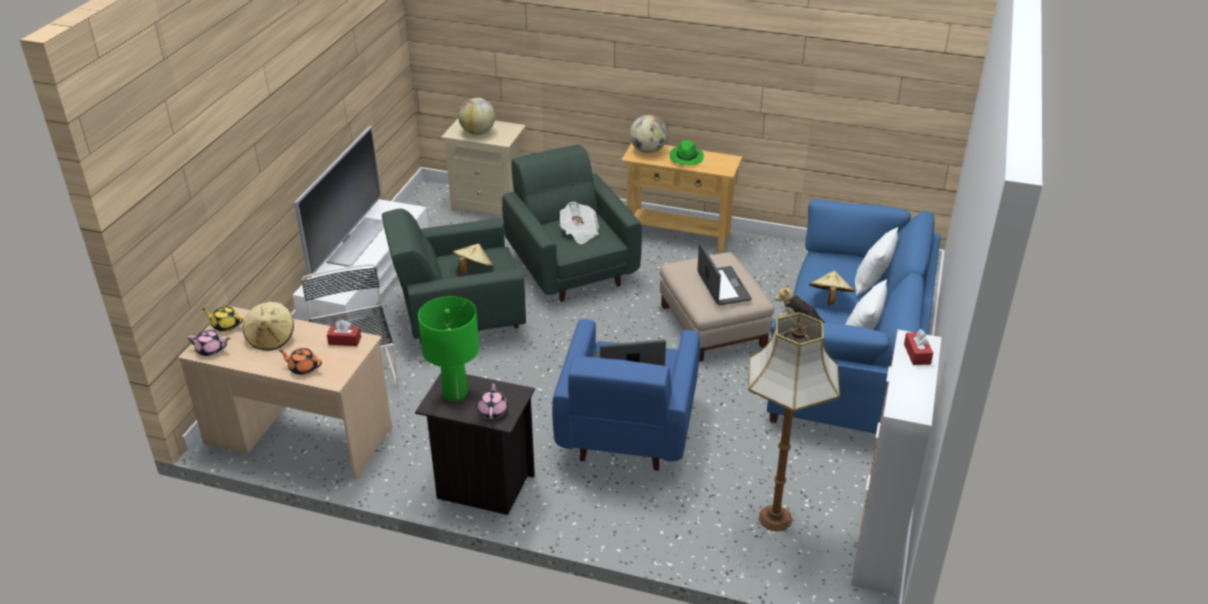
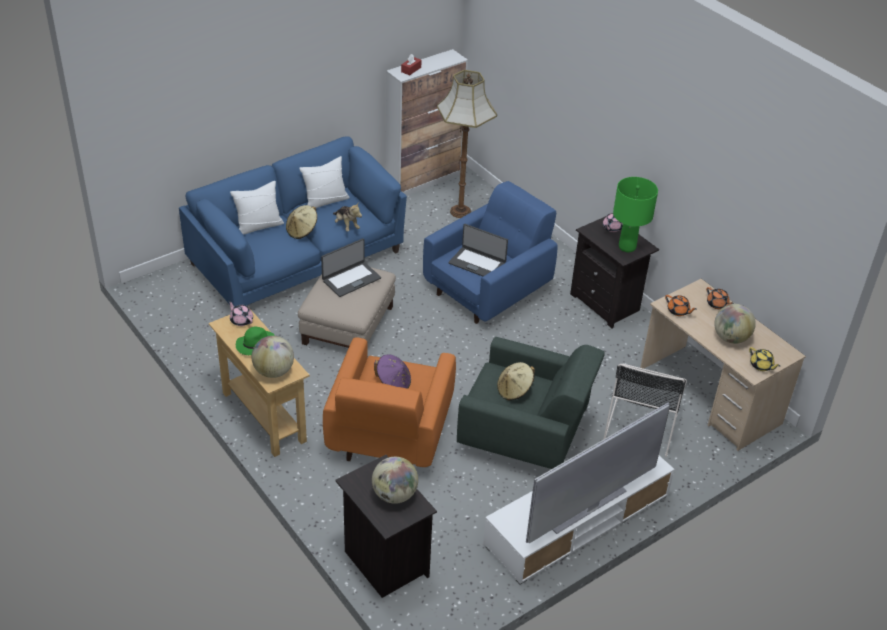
camera: 145 degrees left, 5 degrees up
(211, 350) = (778, 349): pink teapot -> pink teapot (241, 320)
(271, 338) = (730, 338): beige hat -> globe
(344, 340) = (678, 311): red tissue box -> orange teapot
(489, 204) = (384, 562): beige nightstand -> black nightstand
(571, 267) = (389, 435): green armchair -> orange armchair
(579, 232) = (393, 383): newspaper -> purple hat
(723, 286) = (351, 279): laptop -> laptop turned 150 degrees counterclockwise

